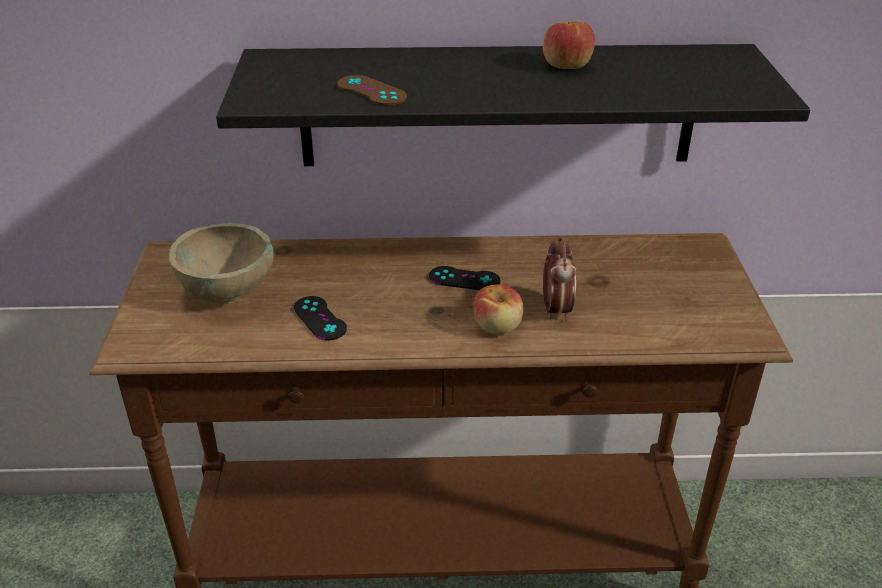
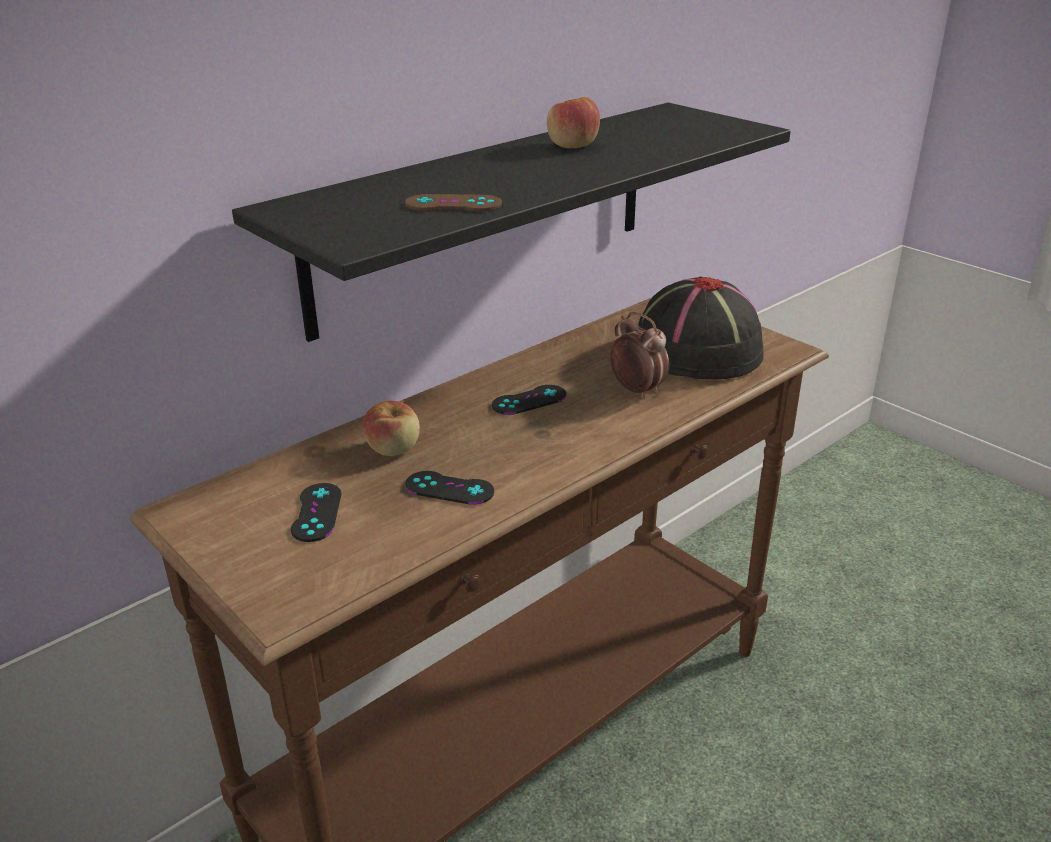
camera: 40 degrees left, 5 degrees down
(227, 293) = (316, 512): beige bowl -> black game controller
(498, 326) = (612, 422): apple -> apple (394, 448)
(658, 299) = (696, 351): none -> black hat

